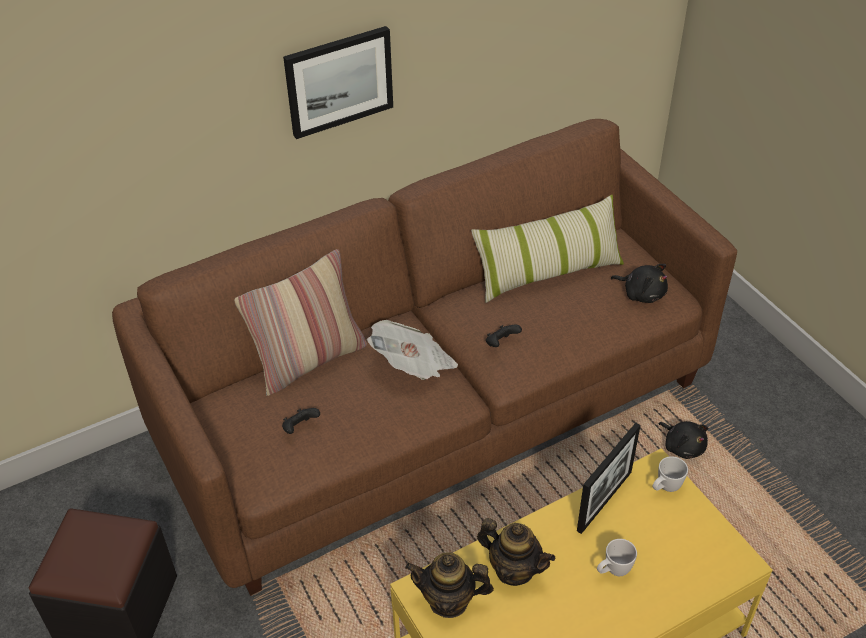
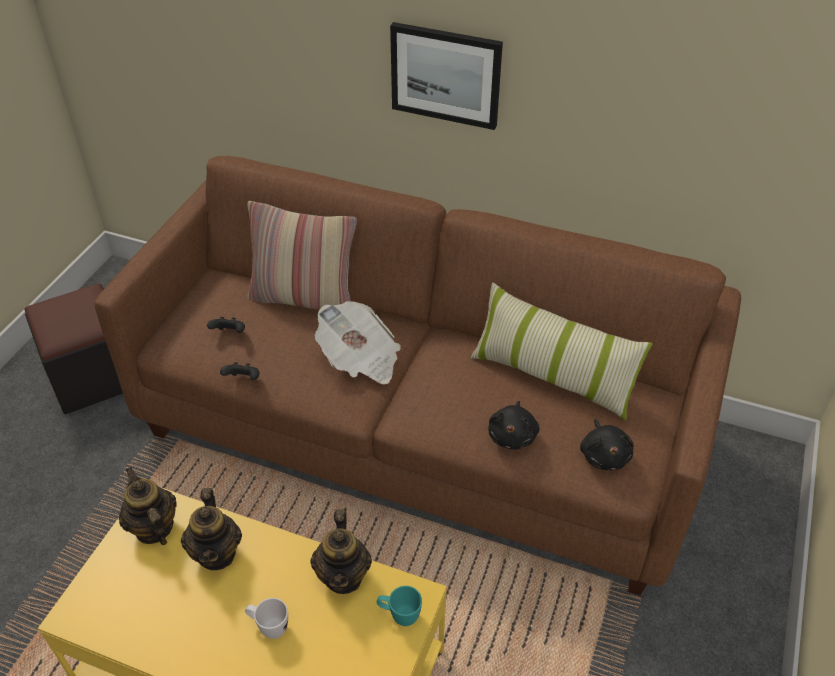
camera: 50 degrees right, 0 degrees up
(501, 343) = (433, 394): black game controller -> black game controller (243, 380)
(604, 501) = (343, 576): picture frame -> teapot
(665, 488) = (399, 615): white mug -> turquoise mug
(682, 446) = (556, 632): black plush toy -> black plush toy (512, 435)

